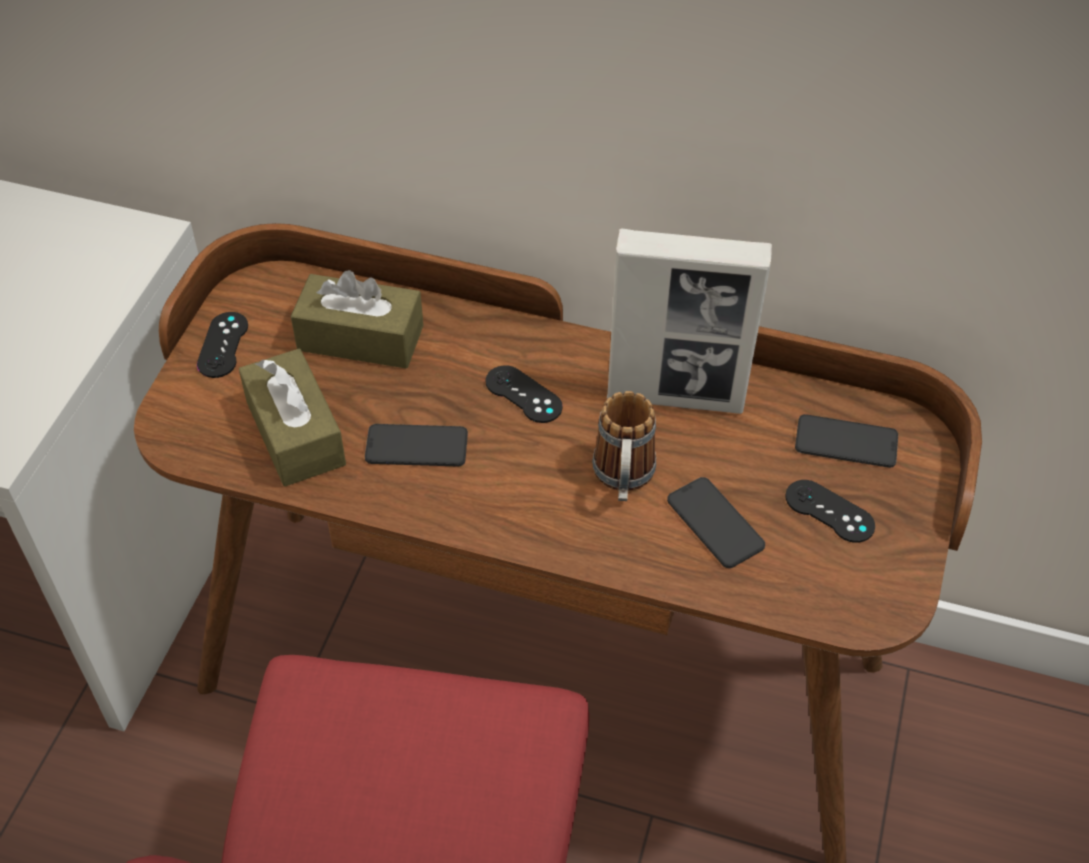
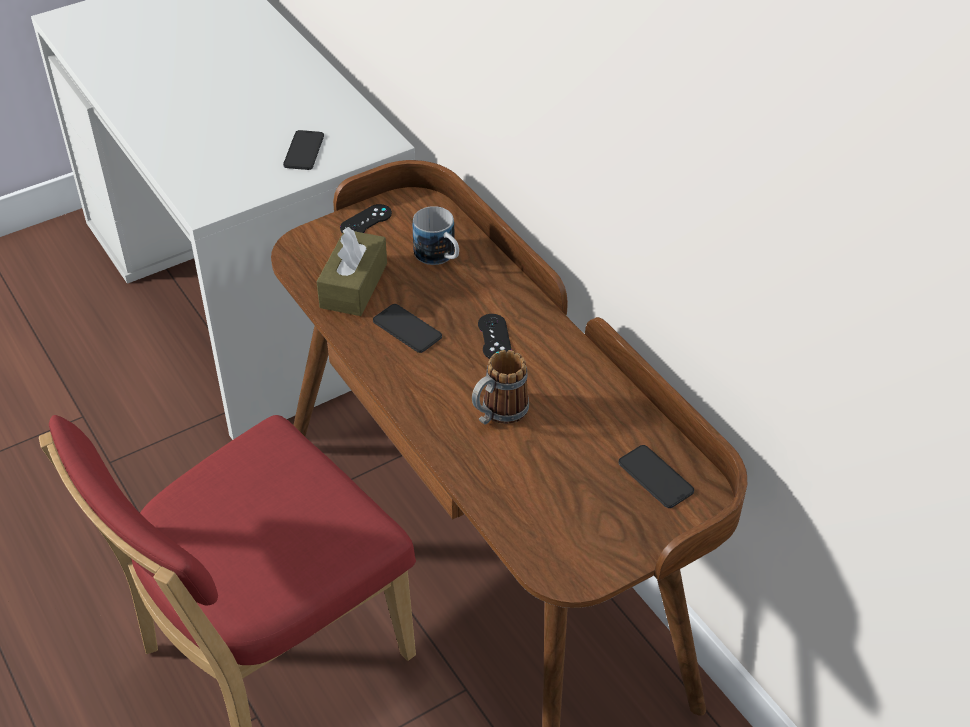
camera: 40 degrees right, 5 degrees down
(360, 338) = (440, 257): brown tissue box -> mug
(676, 397) = (581, 390): picture frame -> none
(715, 523) = (523, 468): phone -> phone (304, 151)
(829, 511) = (598, 506): black game controller -> none

